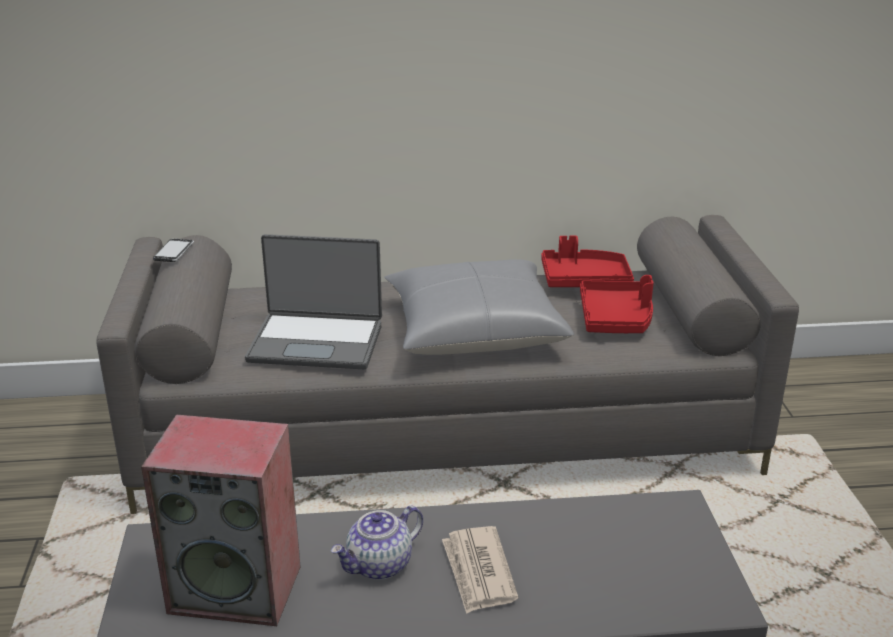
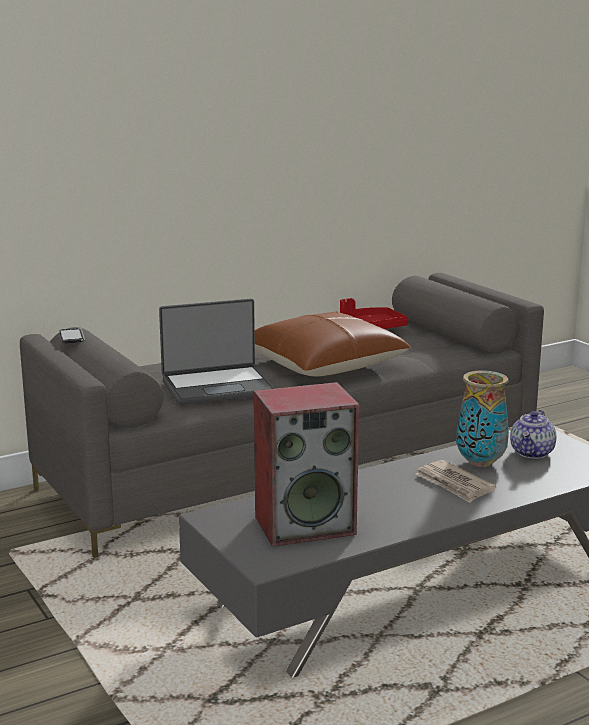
camera: 25 degrees left, 10 degrees down
(379, 566) = (388, 495): teapot -> teapot (532, 453)
(474, 329) = (322, 364): grey pillow -> brown pillow
(548, 541) = (479, 462): none -> vase
(616, 318) = (413, 344): red tray -> none

